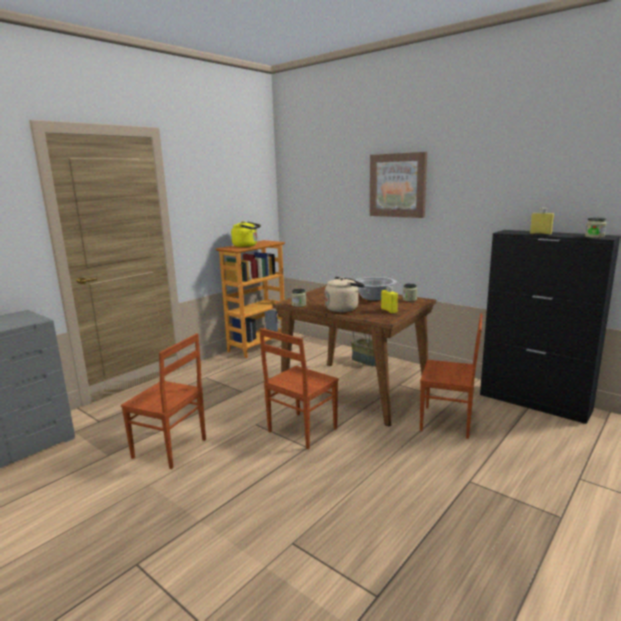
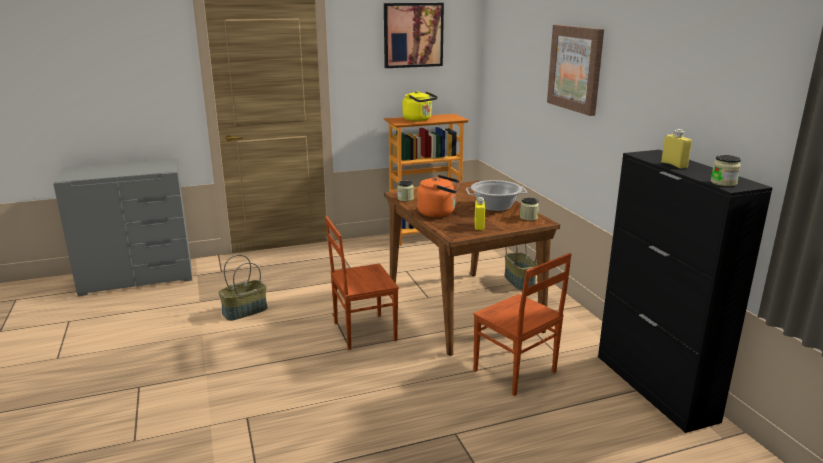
camera: 30 degrees right, 5 degrees up
(170, 449) = (245, 312): brown chair -> basket
(230, 174) = (413, 35): none -> picture
(343, 308) = (439, 213): beige kettle -> orange kettle

